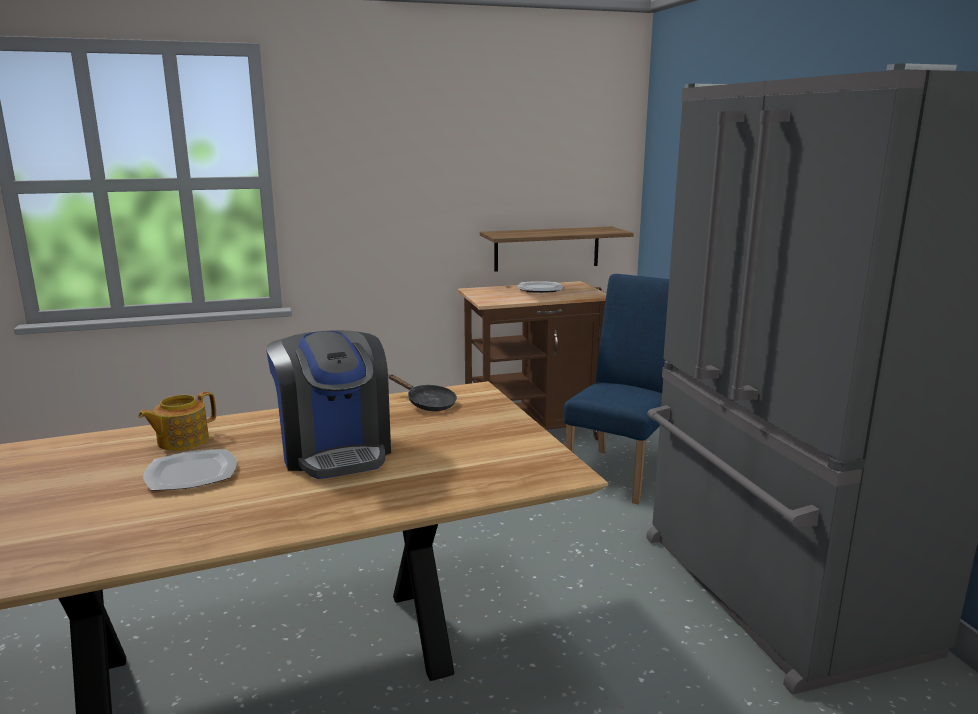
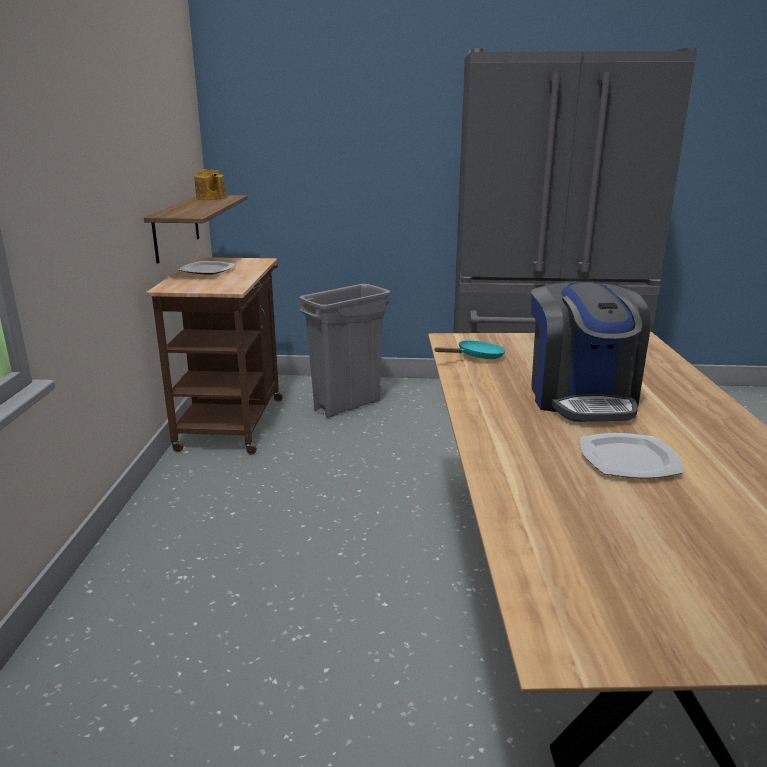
camera: 70 degrees left, 5 degrees up
(181, 441) = (535, 465): teapot -> teapot (210, 198)
(335, 450) = (581, 397): coffee machine -> coffee machine turned 90 degrees clockwise
(427, 403) = (476, 357): black frying pan -> turquoise frying pan
(622, 471) = (348, 405): blue chair -> grey trash can

